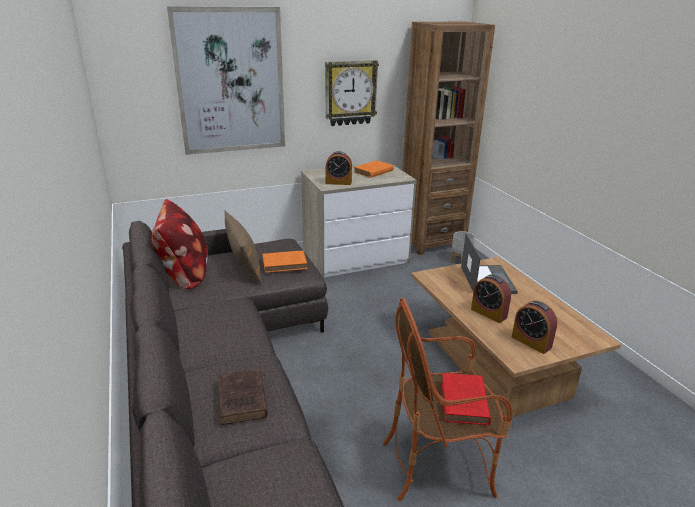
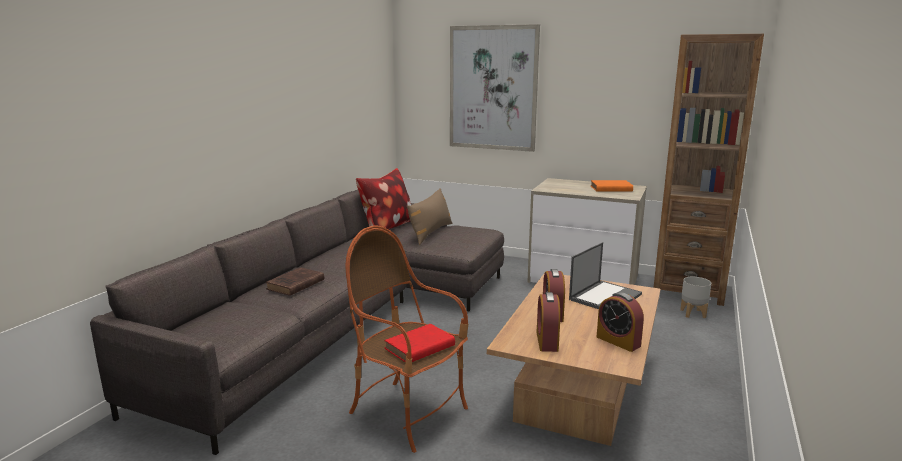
camera: 45 degrees right, 10 degrees down
(286, 264) = (457, 239): orange book -> none
(338, 182) = (559, 189): alarm clock -> alarm clock (618, 341)
(350, 93) = (606, 107): wall clock -> none

